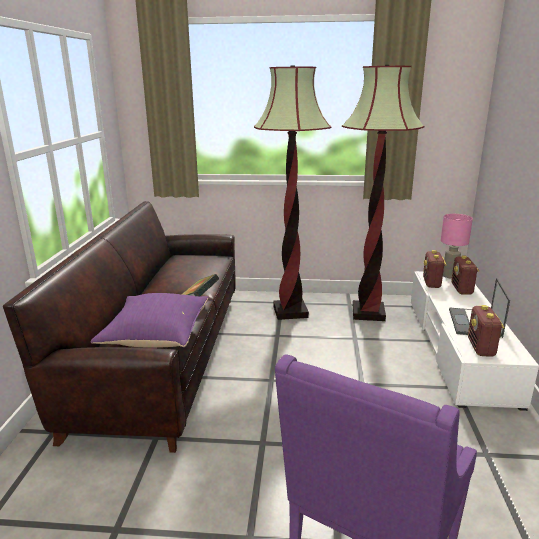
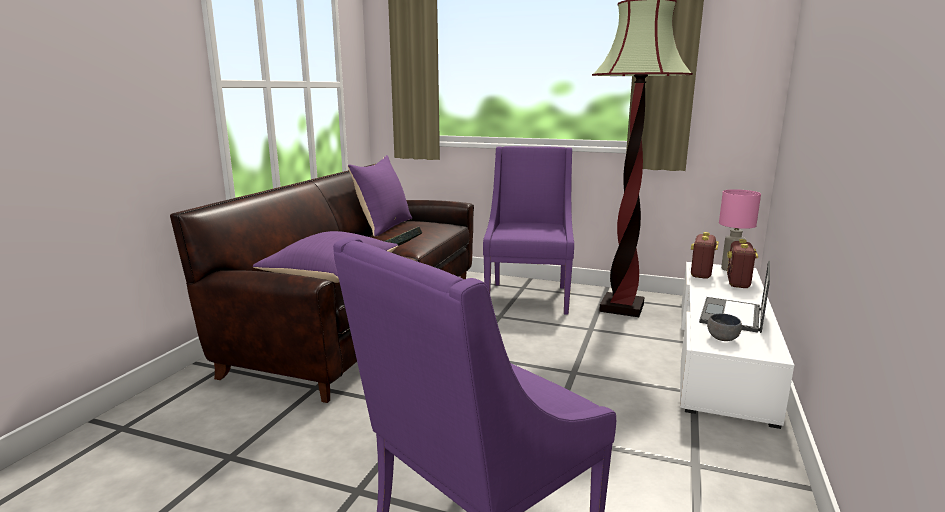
camera: 15 degrees right, 5 degrees down
(163, 266) = (384, 226): none -> purple pillow
(290, 311) = (528, 297): floor lamp -> purple armchair
(481, 348) = (723, 339): radio -> grey bowl

